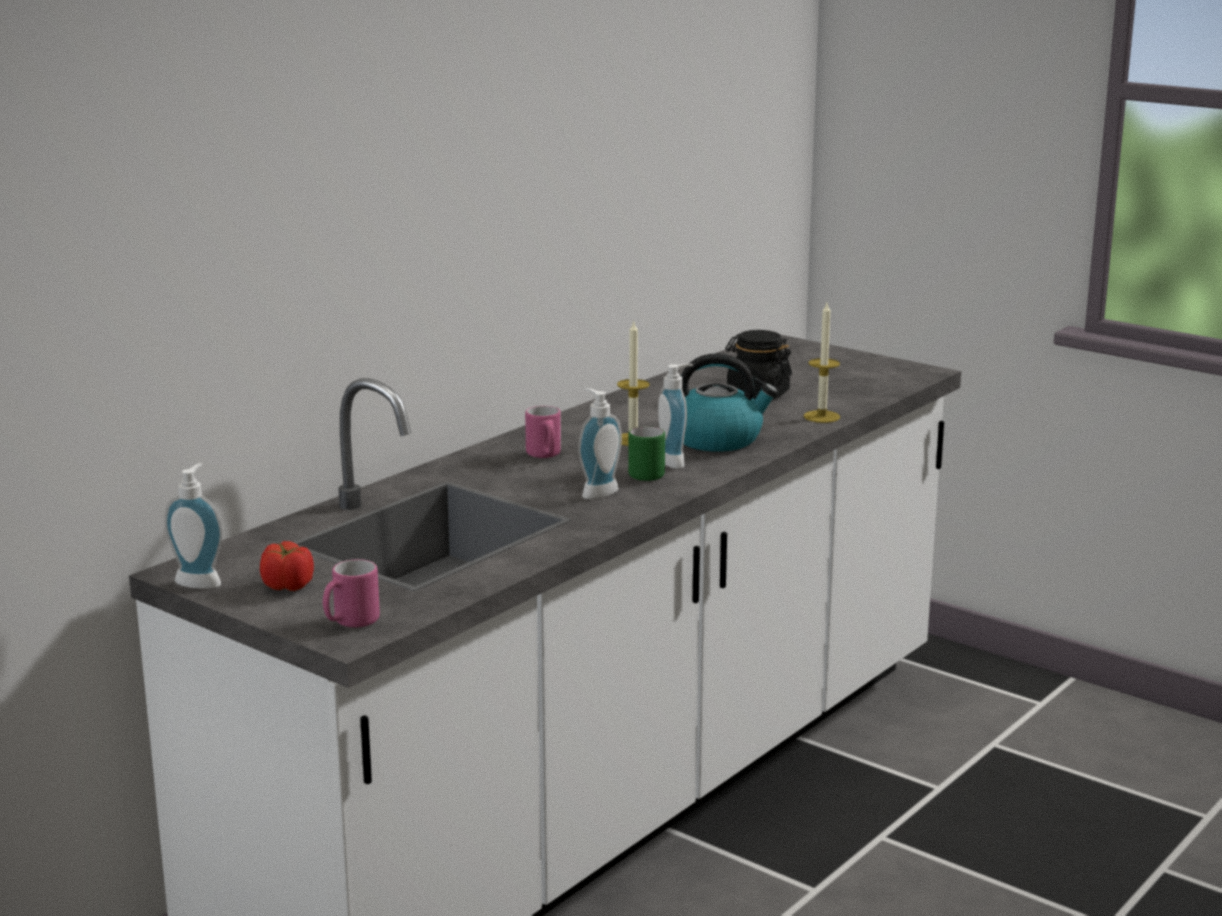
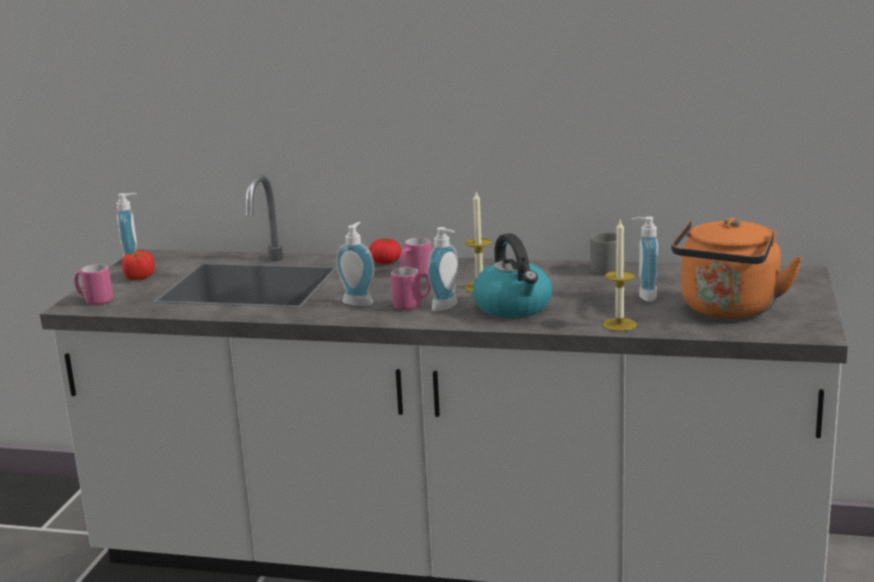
camera: 65 degrees right, 0 degrees up
(472, 459) = (385, 262): none -> tomato
(646, 473) = (412, 305): green mug -> pink mug
(659, 388) = (609, 269): none -> grey mug
(757, 394) = (643, 296): black jar -> soap dispenser
(835, 380) = (728, 310): none -> orange kettle

